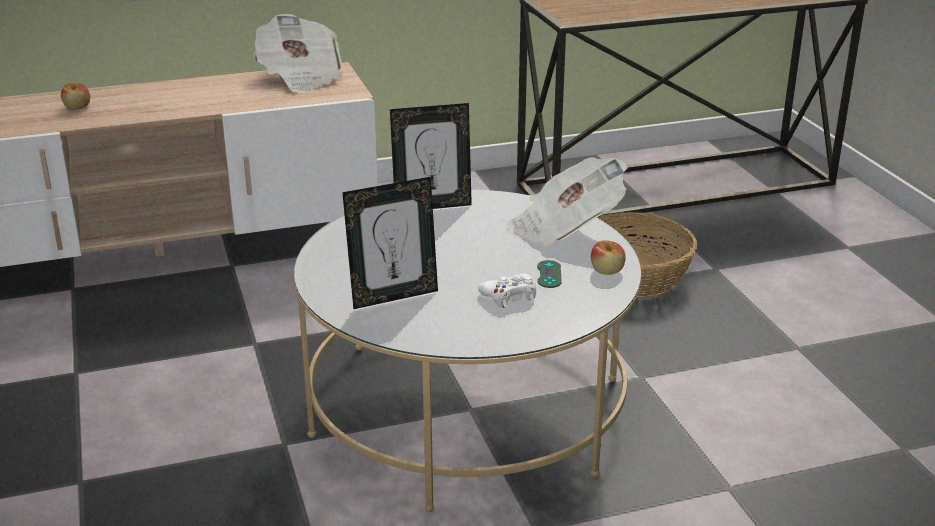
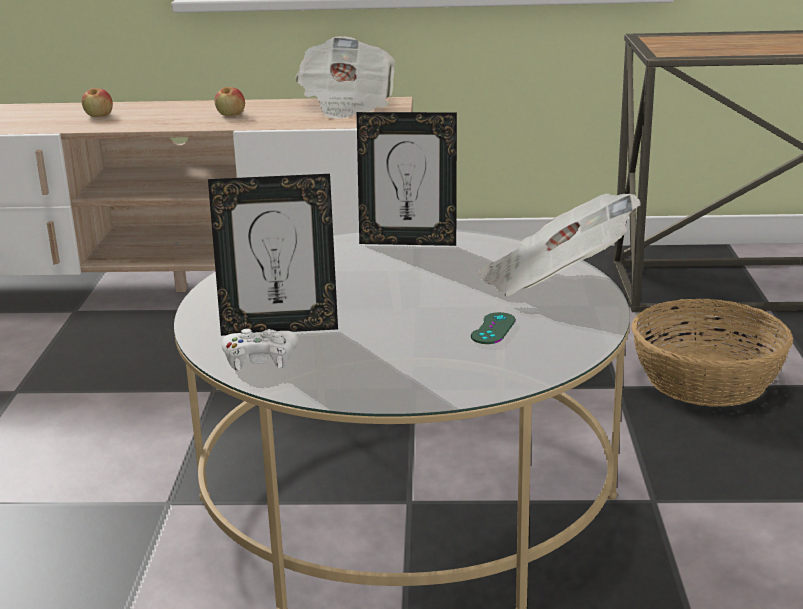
camera: 20 degrees right, 5 degrees down
(510, 297) = (422, 347): white game controller -> white game controller (260, 359)
(607, 271) = (574, 334): apple -> apple (231, 114)

